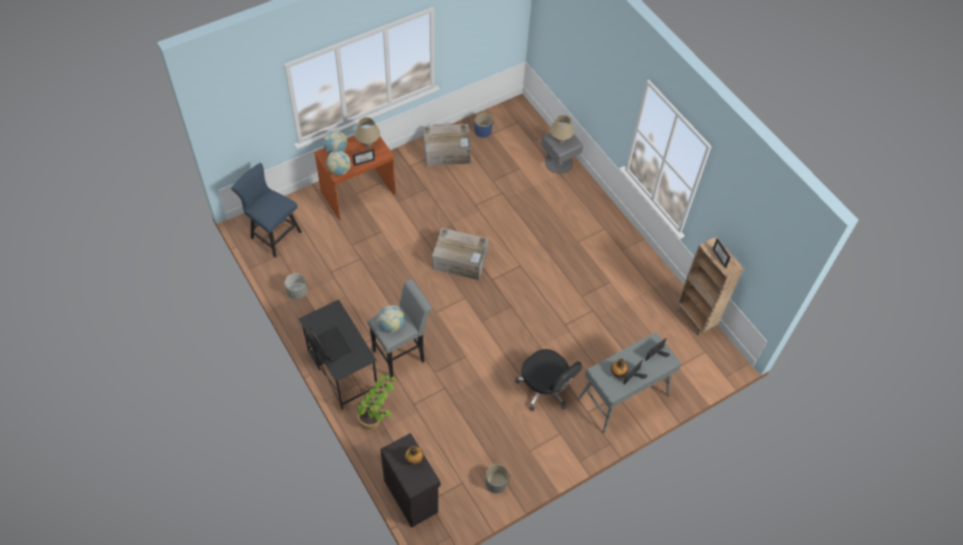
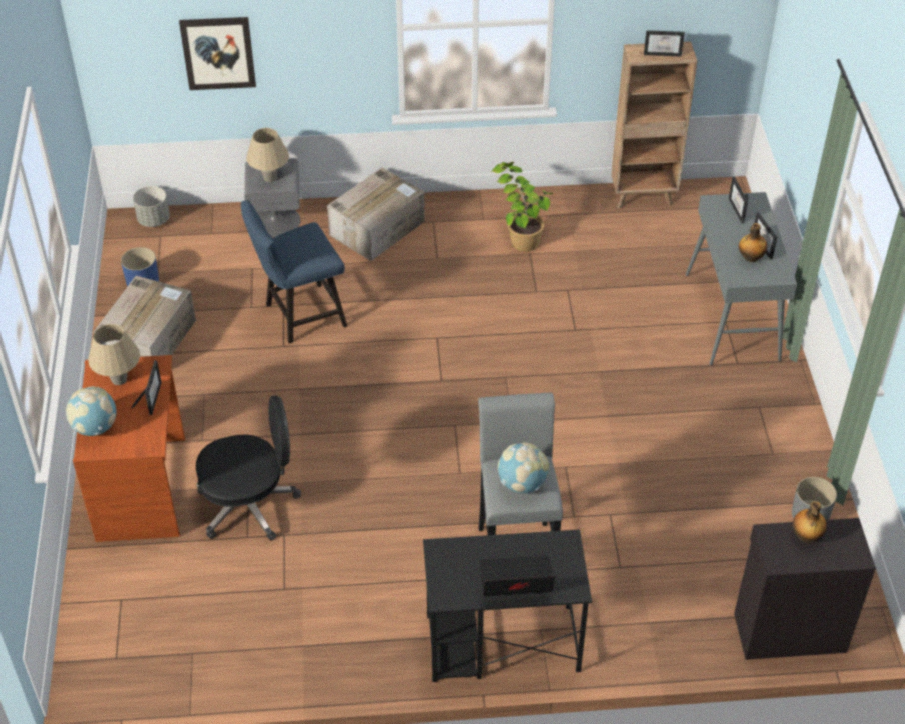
camera: 60 degrees left, 10 degrees down
(273, 234) = (136, 649): blue chair -> blue chair (299, 316)
(297, 292) = (295, 655): grey planter -> grey planter (153, 220)
(339, 170) = (146, 438): globe -> none
(378, 415) = (617, 623): potted plant -> potted plant (520, 232)
(460, 260) = (380, 404): cardboard box -> cardboard box (378, 227)
(545, 389) = (674, 394): black office chair -> black office chair (250, 504)
(573, 67) = (218, 53): none -> picture

